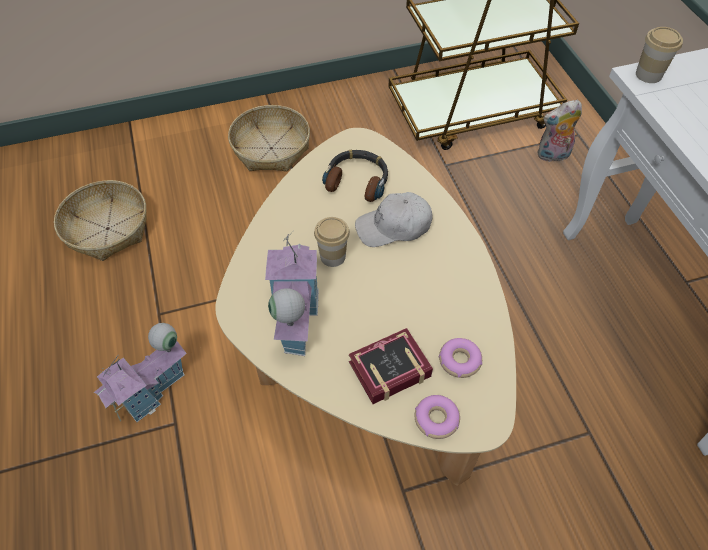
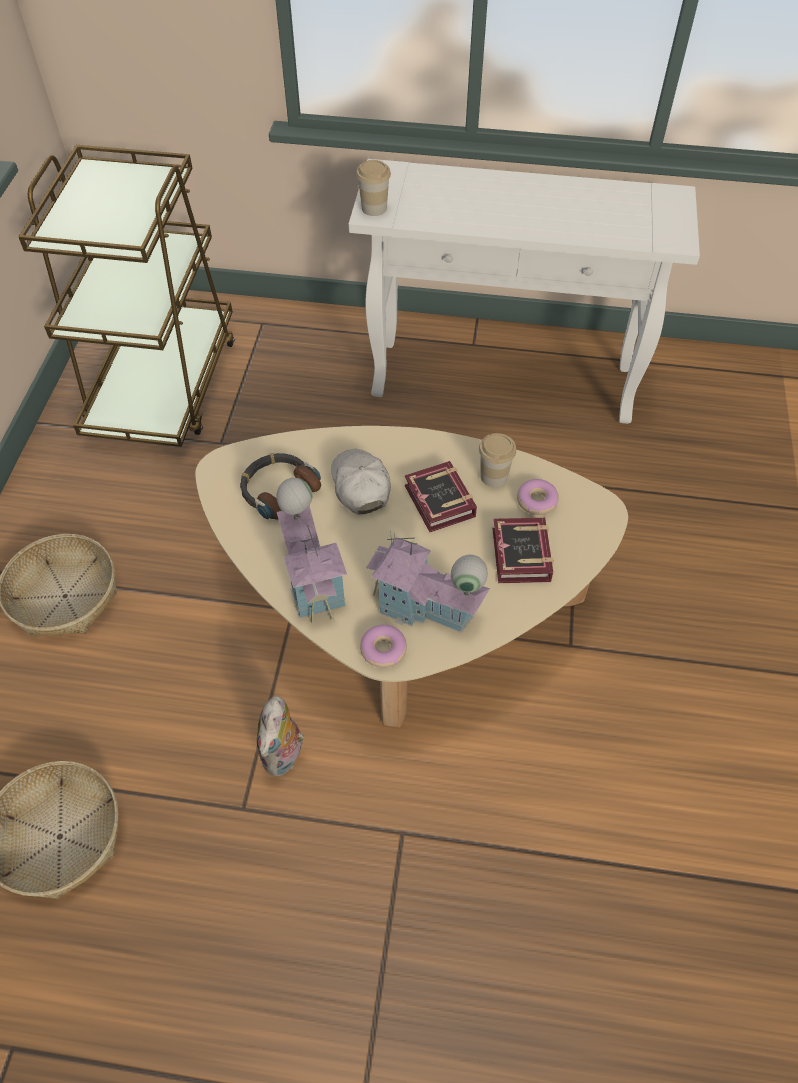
camera: 65 degrees left, 0 degrees up
(153, 390) = (347, 845): toy house -> toy house (313, 580)
(333, 256) = (366, 549): cup -> cup (493, 476)
(394, 227) = (360, 485): white cap -> white cap turned 150 degrees clockwise
(408, 287) = (439, 504): none -> book
(436, 419) = (585, 542): donut -> donut (383, 649)
(552, 156) = (274, 355): plush toy -> plush toy (284, 755)

